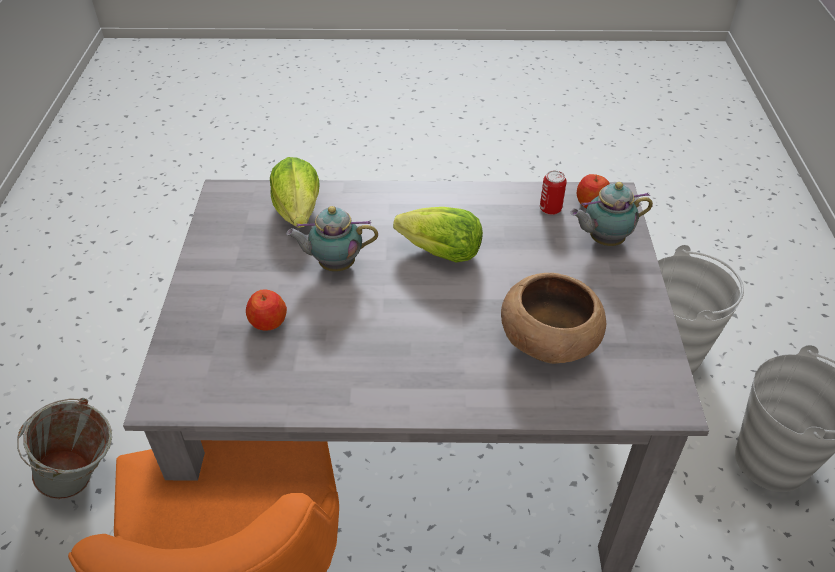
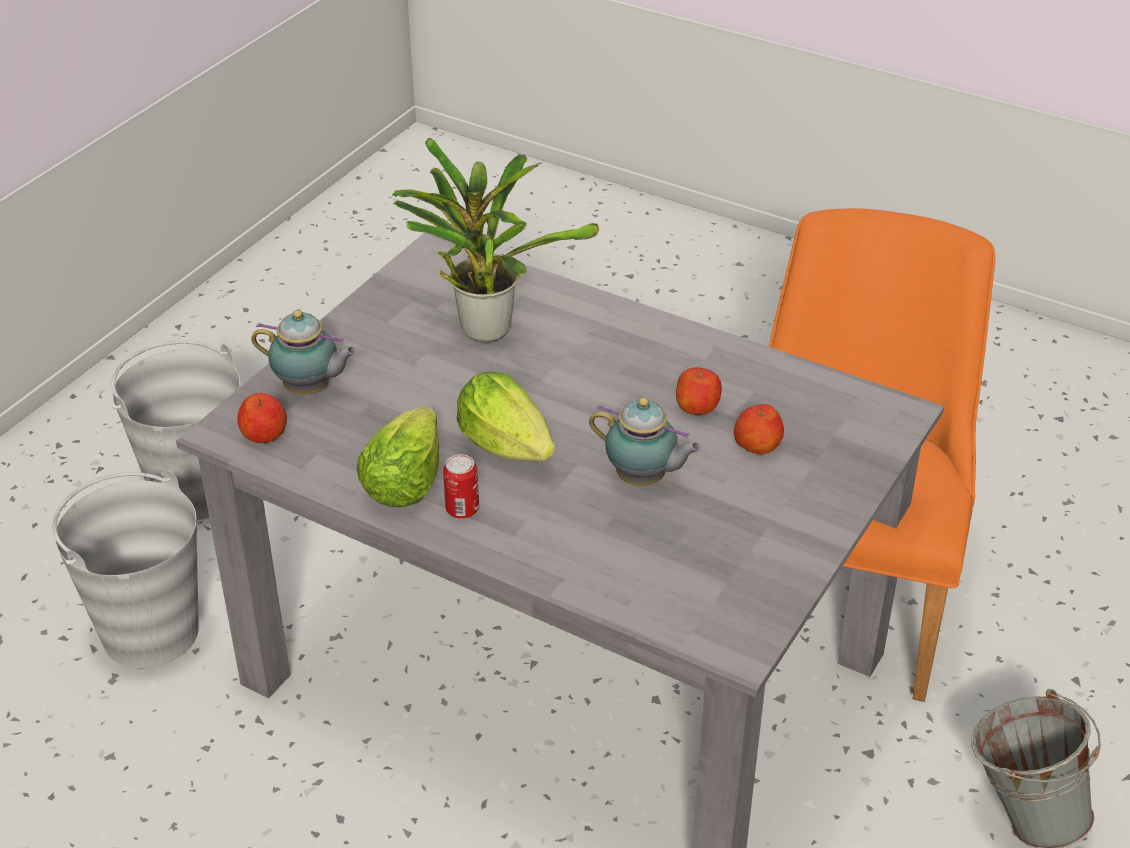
camera: 150 degrees left, 5 degrees down
(298, 211) = (644, 571): lettuce -> lettuce (404, 483)
(331, 337) = (697, 406): none -> apple
(549, 341) = (482, 326): brown bowl -> potted plant
(550, 209) = (321, 446): can -> can (462, 509)

